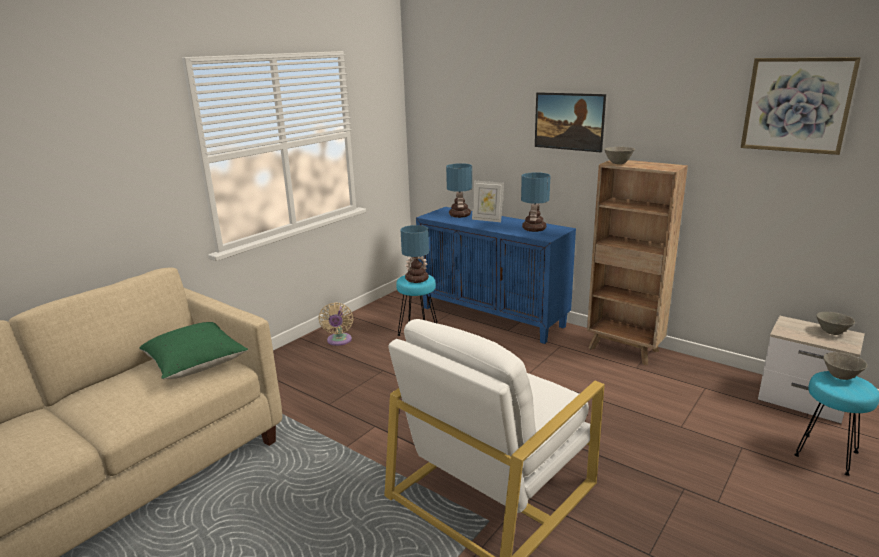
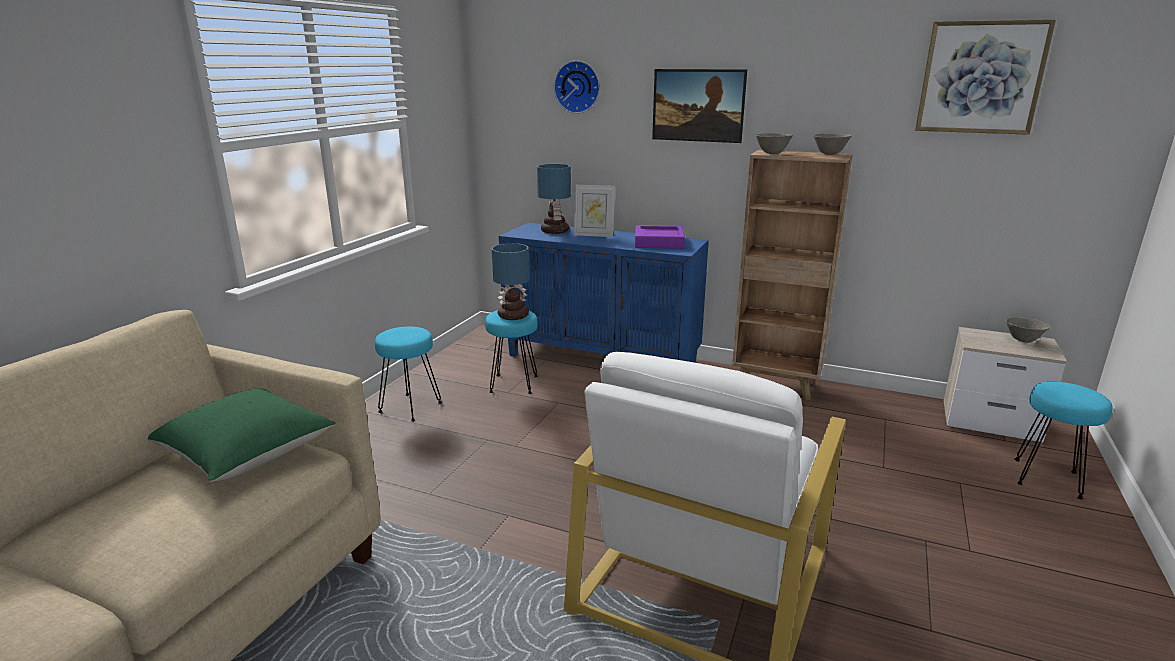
camera: 15 degrees left, 0 degrees up
(339, 341) = (411, 407): beige fan -> turquoise stool
(481, 105) = (578, 87): none -> wall clock
(533, 228) = (659, 242): table lamp -> purple tray
(840, 377) = (1063, 387): grey bowl -> grey bowl (829, 154)

